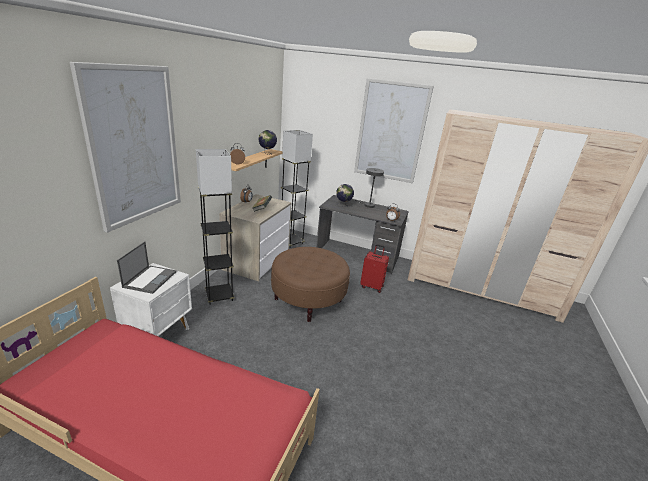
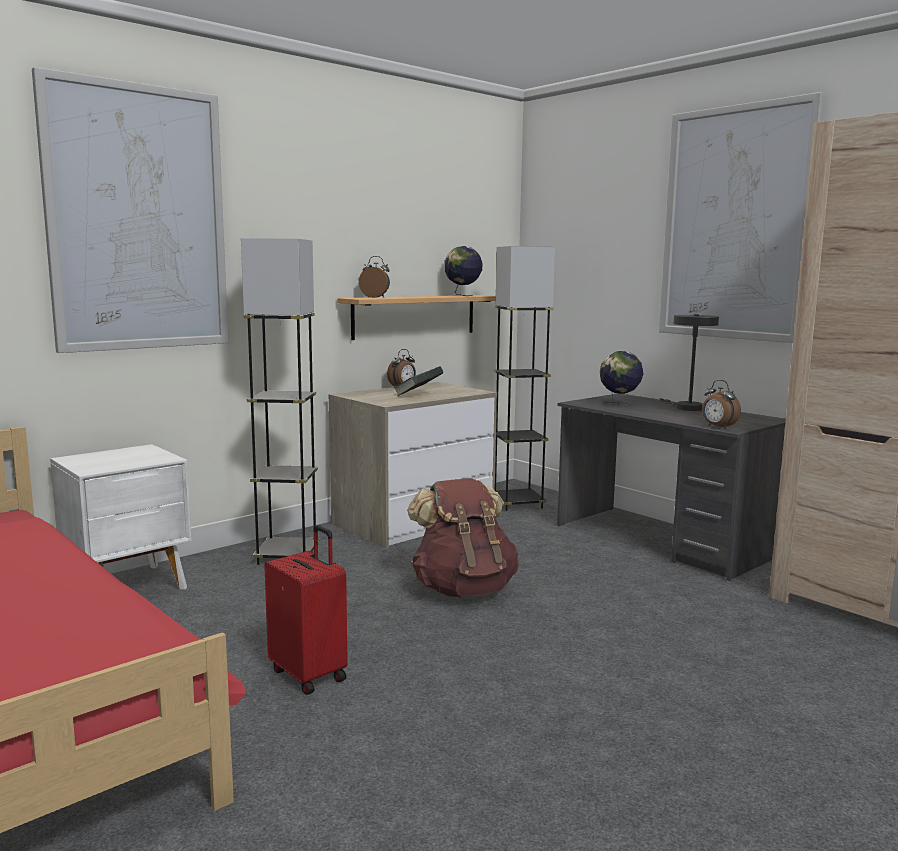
camera: 30 degrees right, 15 degrees down
(150, 279) = (119, 457): laptop -> none
(308, 300) = (463, 589): brown ottoman -> brown backpack
(372, 286) = (650, 593): red suitcase -> red suitcase (310, 674)

